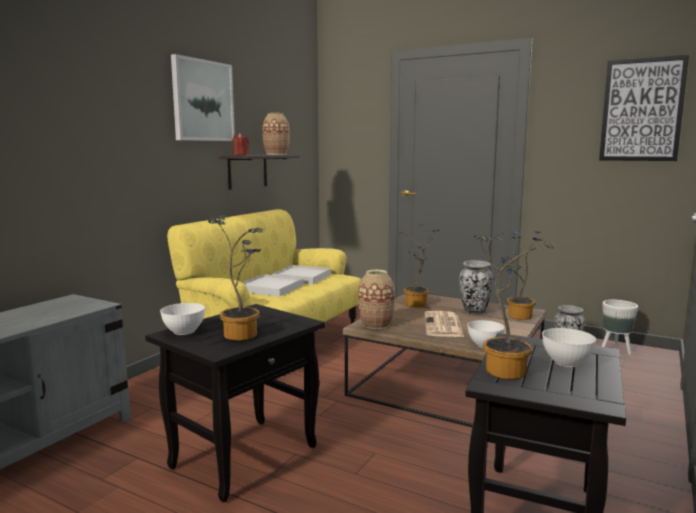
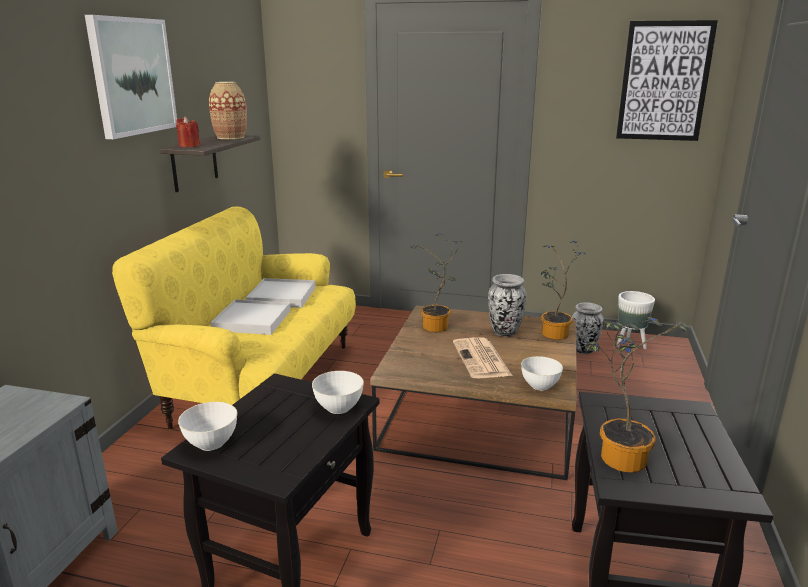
camera: 15 degrees left, 10 degrees up
(243, 333) = (291, 435): potted plant -> none
(376, 324) = (406, 367): vase -> none
(566, 362) = (673, 433): white bowl -> white bowl (338, 407)

